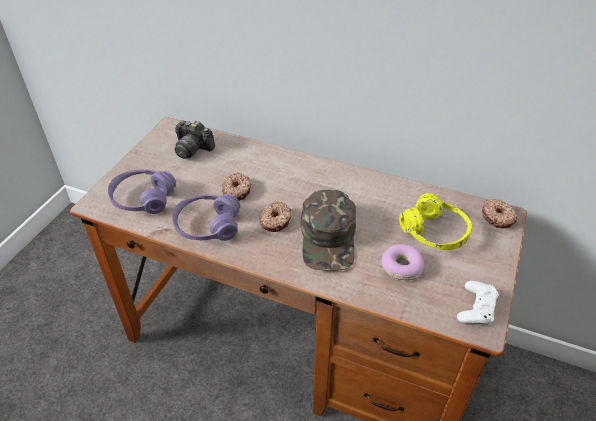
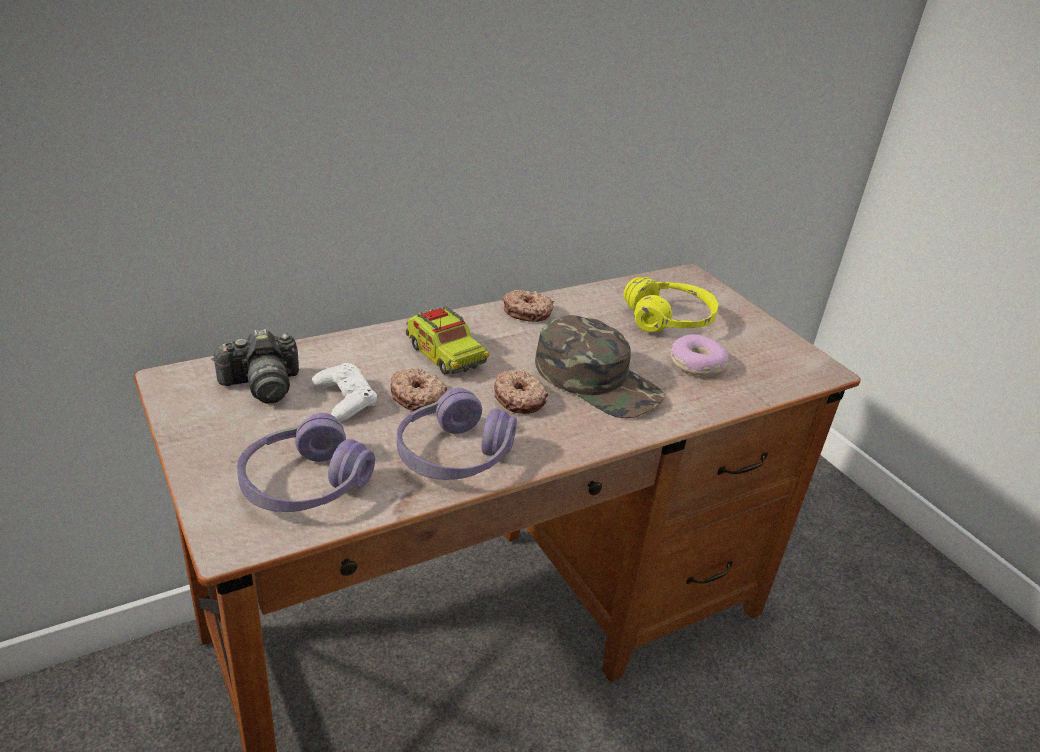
camera: 55 degrees left, 10 degrees down
(281, 178) = (445, 355): none -> toy truck
(476, 307) = (795, 358): white game controller -> white game controller (345, 399)
(497, 217) = (688, 280): donut -> donut (527, 312)

